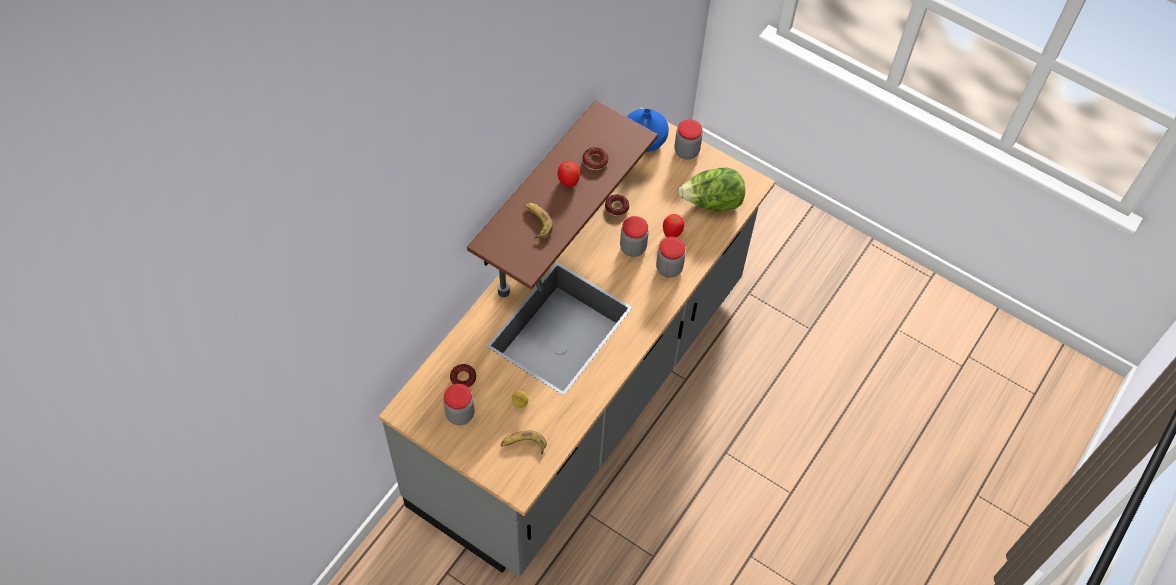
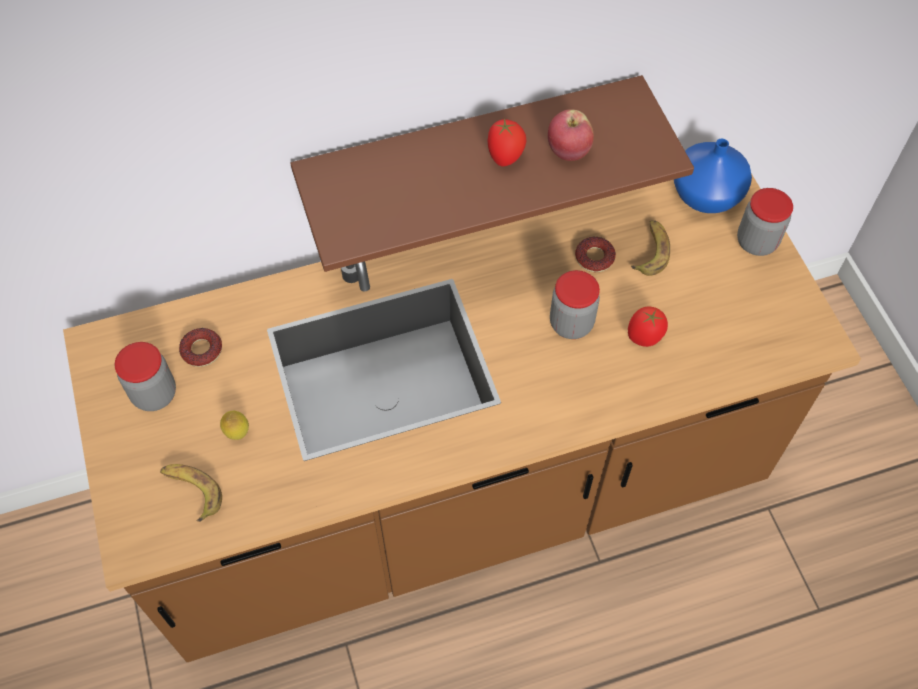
camera: 40 degrees right, 0 degrees up
(537, 222) = (412, 185): banana -> banana (650, 251)
(582, 394) = (459, 493): grey counter -> brown counter
(595, 161) = (568, 152): donut -> apple
(669, 268) = (599, 383): jar -> none
(712, 203) = (737, 332): lettuce -> none

